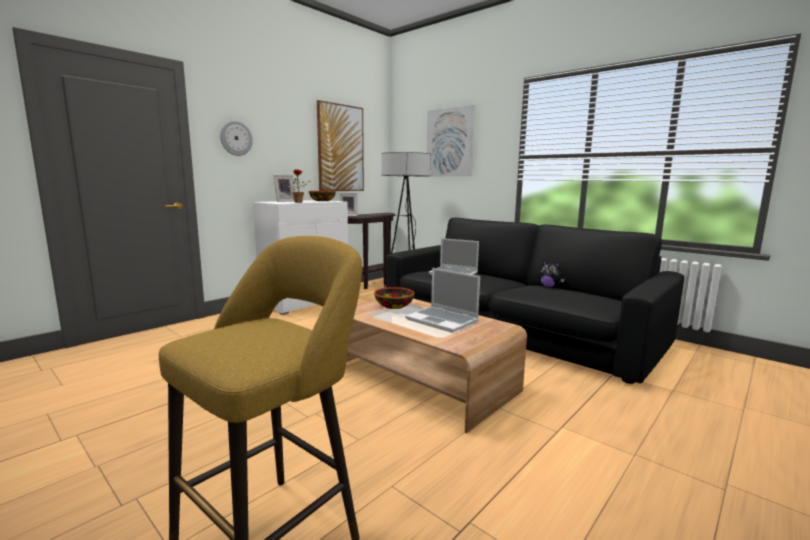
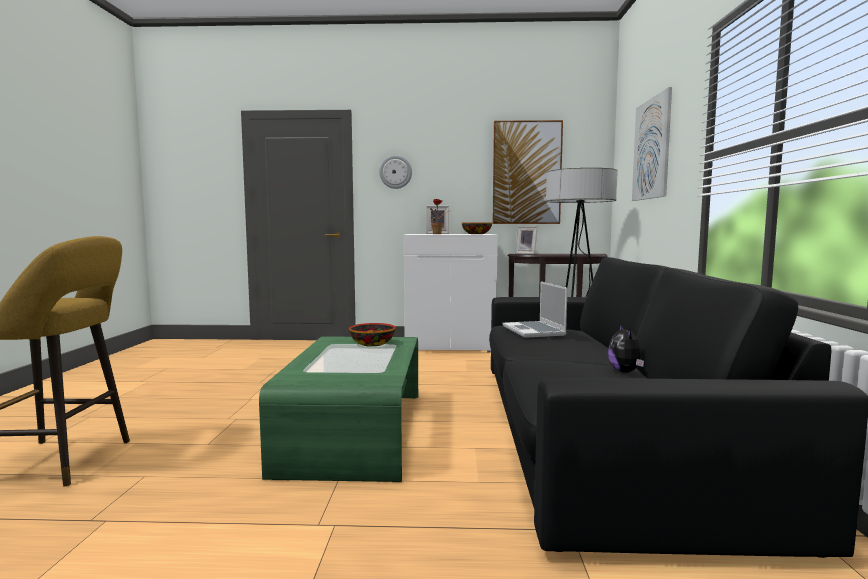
camera: 50 degrees right, 5 degrees down
(420, 378) = (355, 430): brown coffee table -> green coffee table
(443, 320) = (358, 363): laptop -> none

